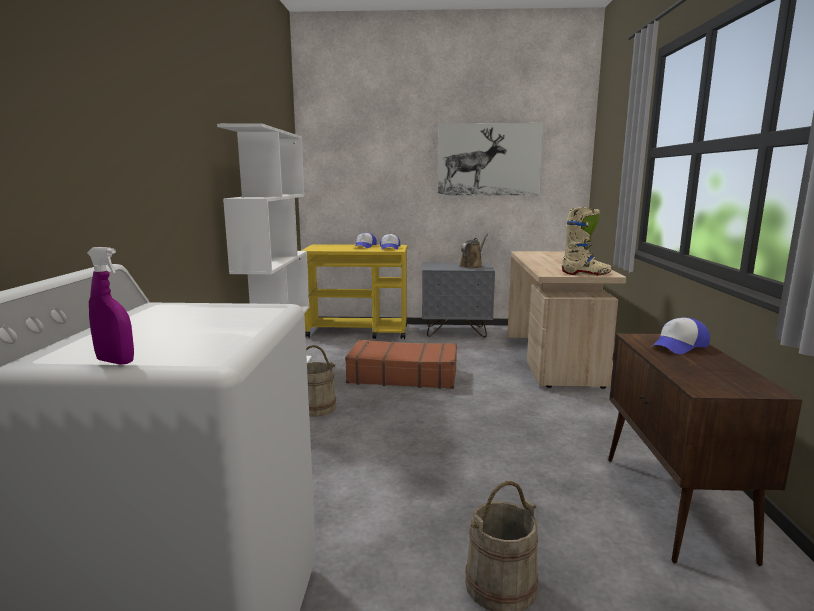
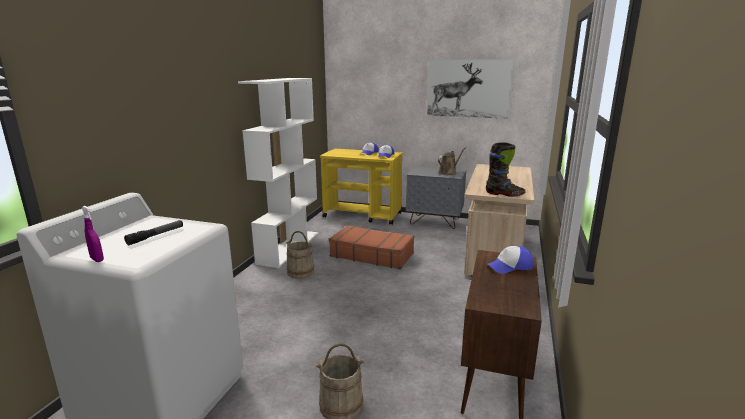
camera: 15 degrees right, 5 degrees up
(196, 324) = (156, 236): none -> flashlight
(586, 274) = (504, 194): beige boot -> black boot

